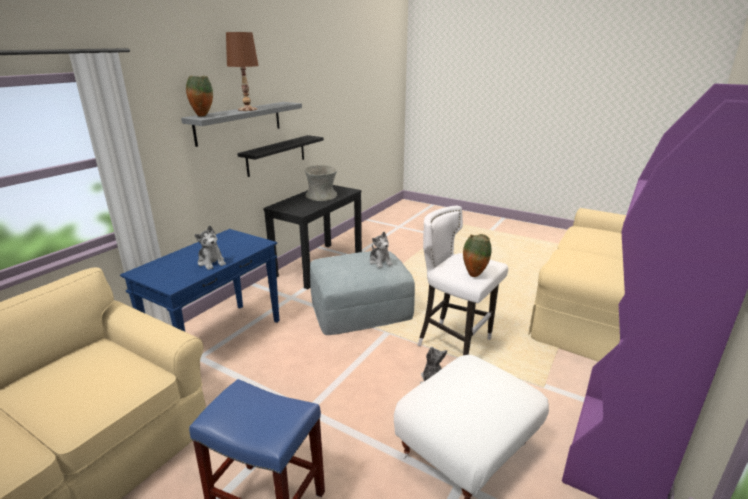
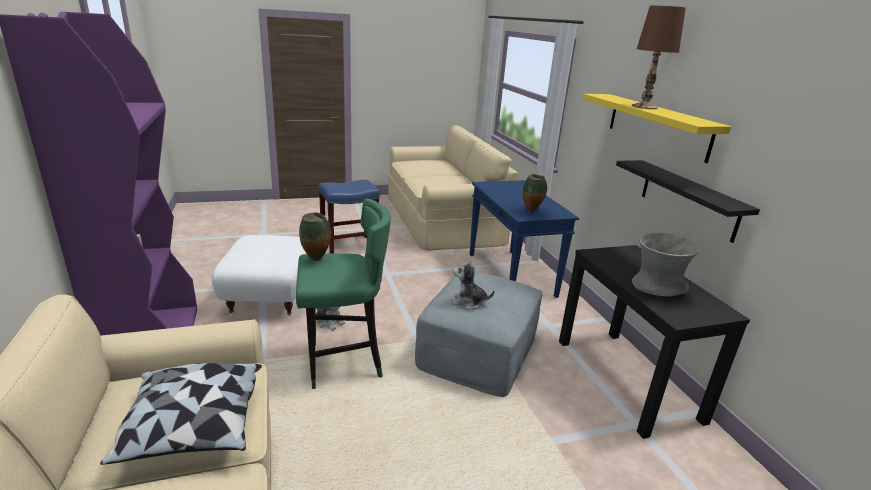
camera: 130 degrees right, 0 degrees up
(203, 116) = (609, 96): vase -> vase (532, 211)
(211, 262) = (506, 197): plush toy -> none
(239, 122) = (657, 125): grey shelf -> yellow shelf
(455, 344) = (343, 363): white stool -> green stool
(586, 256) = (194, 427): none -> pillow

